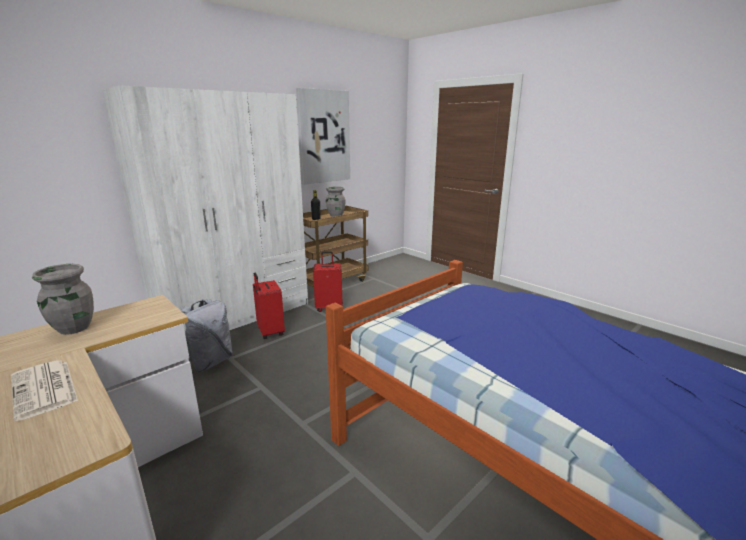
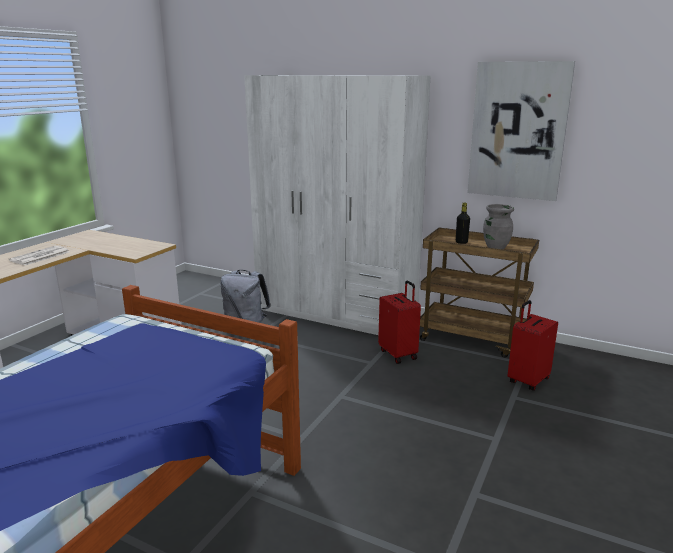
camera: 70 degrees right, 0 degrees up
(73, 328) = (115, 241): grey vase -> none
(270, 332) = (314, 338): red suitcase -> red suitcase (527, 380)

